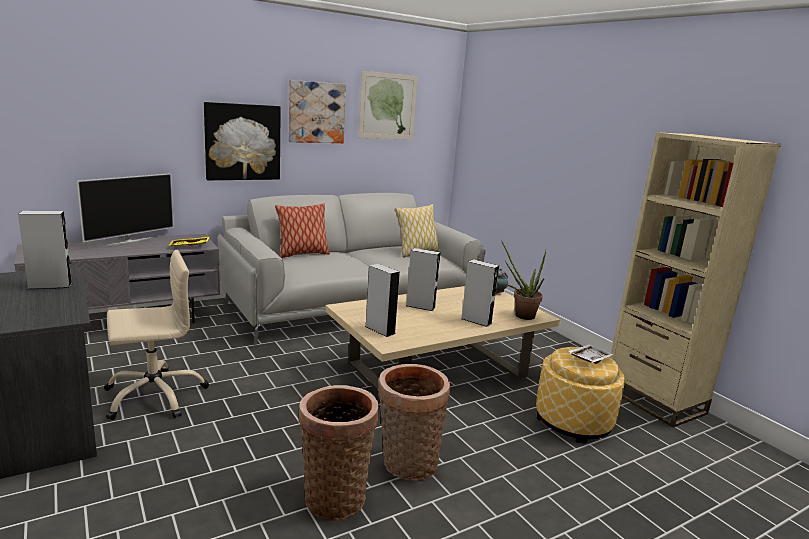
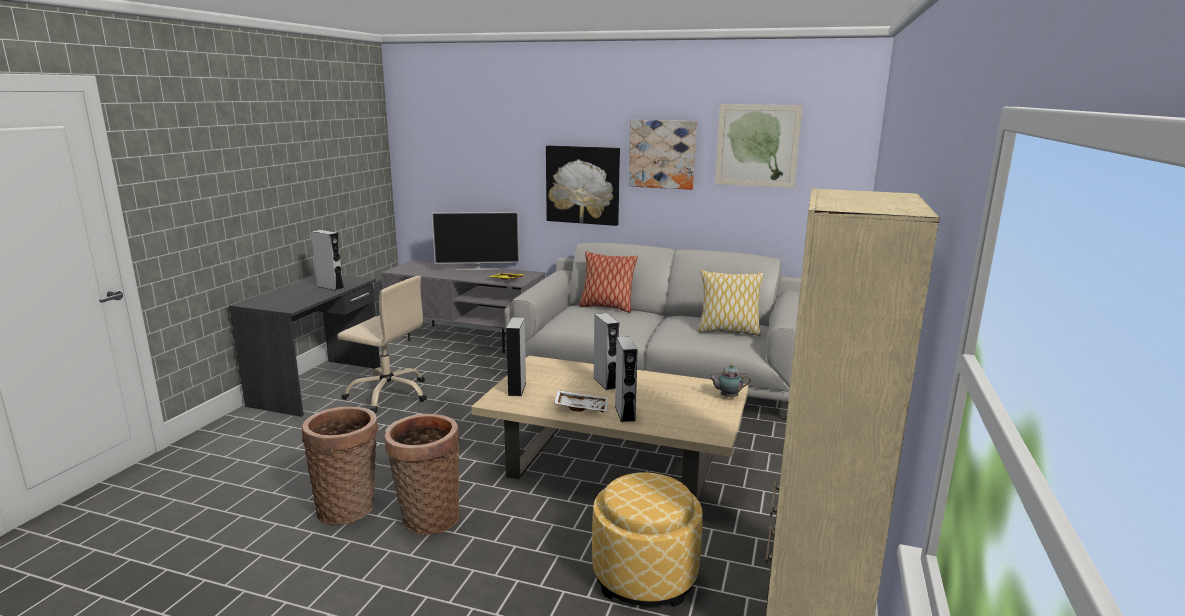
camera: 50 degrees right, 0 degrees up
(520, 315) = (692, 425): potted plant -> none
(588, 359) = (649, 494): white tray -> white tray (581, 407)

